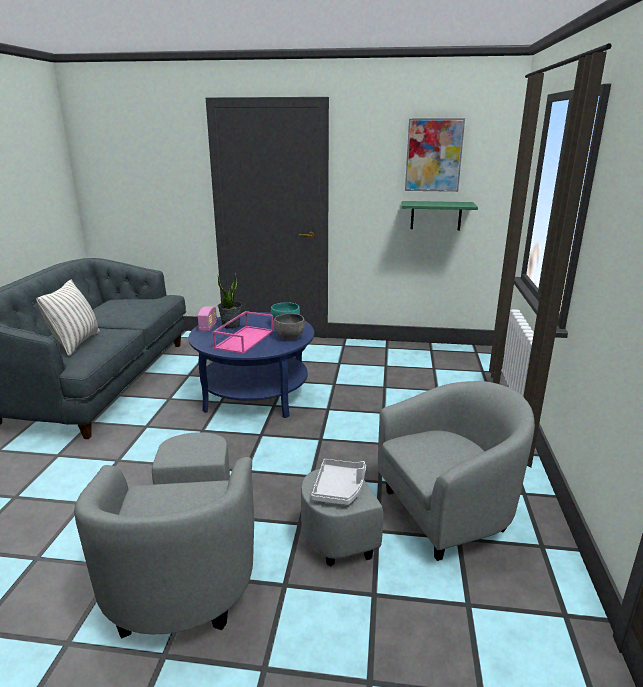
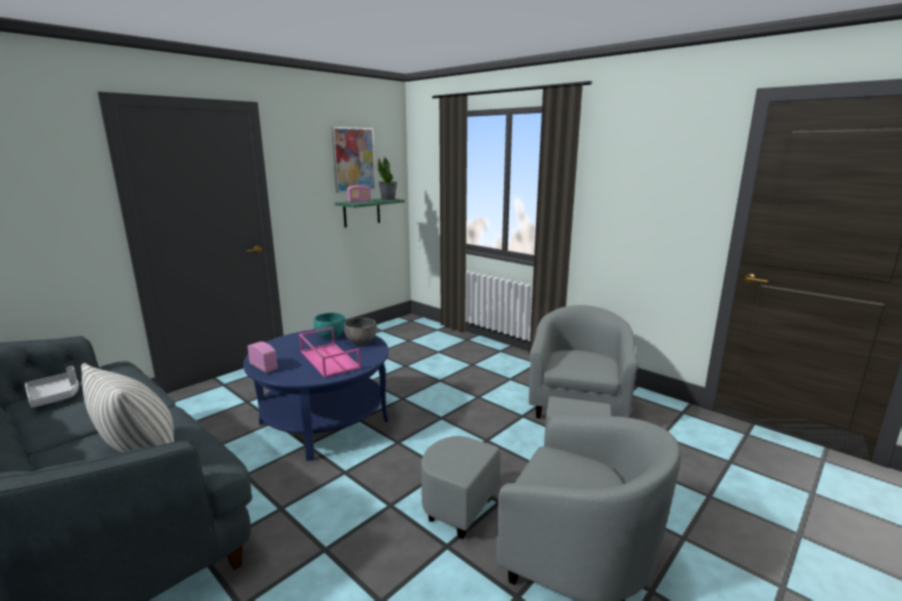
camera: 55 degrees left, 5 degrees down
(231, 325) = (283, 356): potted plant -> potted plant (388, 199)
(339, 488) = (580, 410): grey tray -> grey tray (55, 396)
(420, 203) = (359, 202): none -> radio

